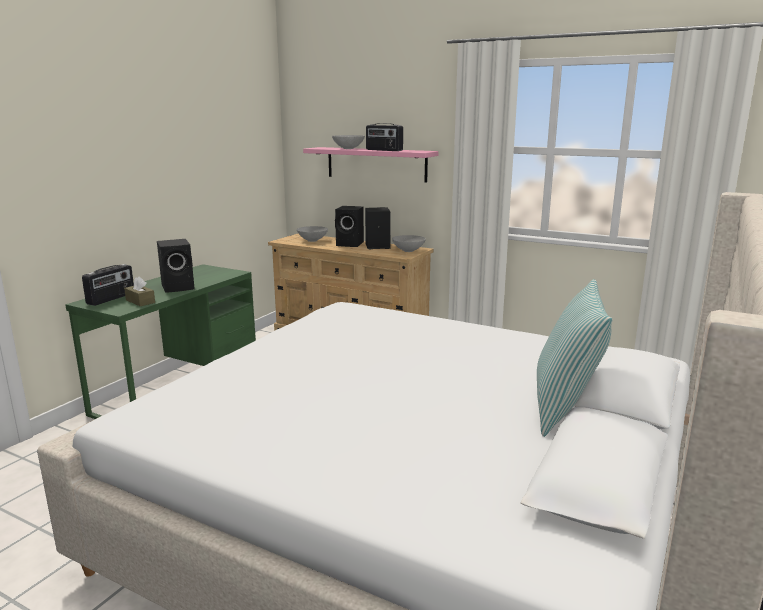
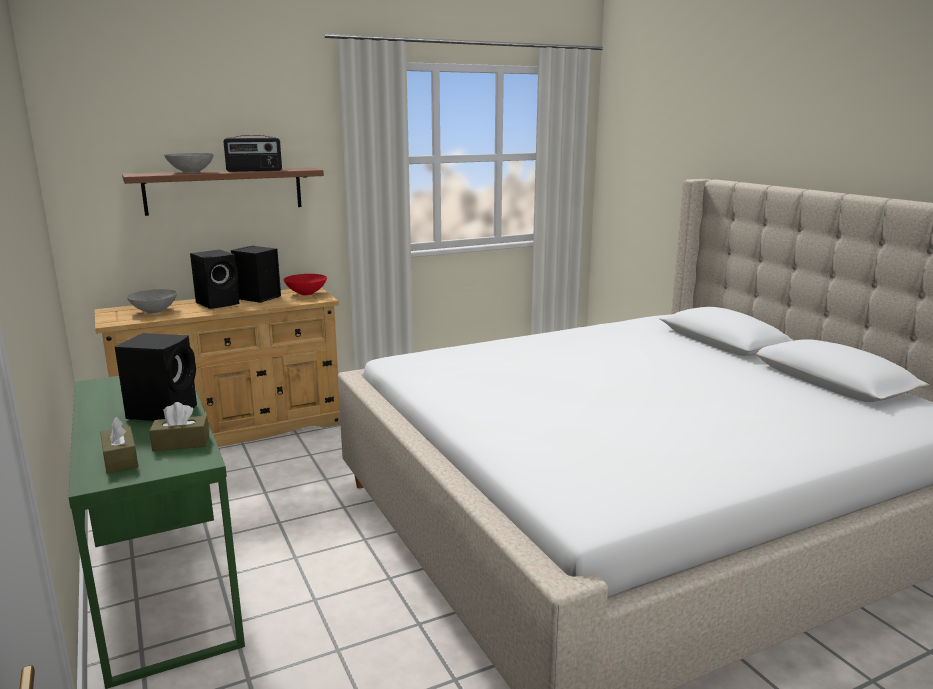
camera: 55 degrees left, 0 degrees up
(111, 298) = (120, 459): radio -> brown tissue box
(376, 164) = (224, 190): pink shelf -> brown shelf
(409, 251) = (307, 293): grey bowl -> red bowl
(564, 407) = (727, 358): pillow -> none

